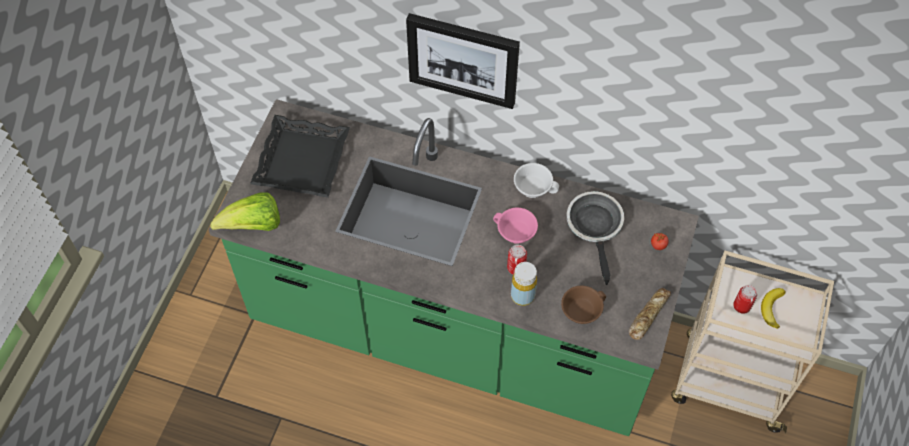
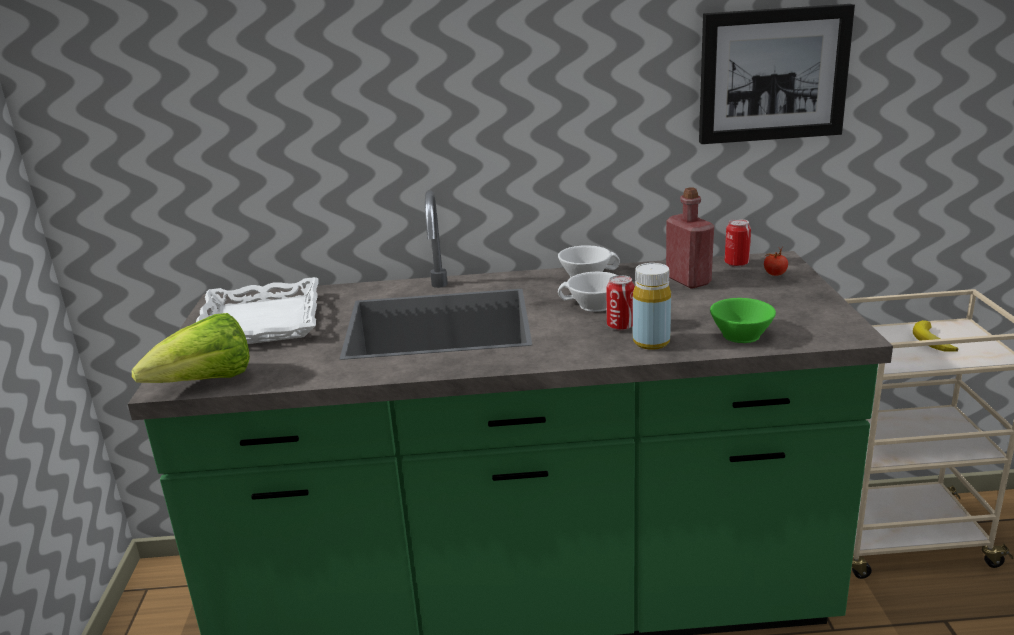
camera: 20 degrees left, 35 degrees down
(301, 161) = (259, 322): black tray -> white tray
(463, 59) = (458, 92): picture -> picture (772, 74)
(514, 234) = (593, 305): pink cup -> white cup
(581, 310) = (739, 333): brown cup -> green cup
(595, 227) = (688, 280): frying pan -> red bottle
(648, 315) = (827, 317): bread -> none
(741, 306) = (897, 348): can -> can (736, 263)

